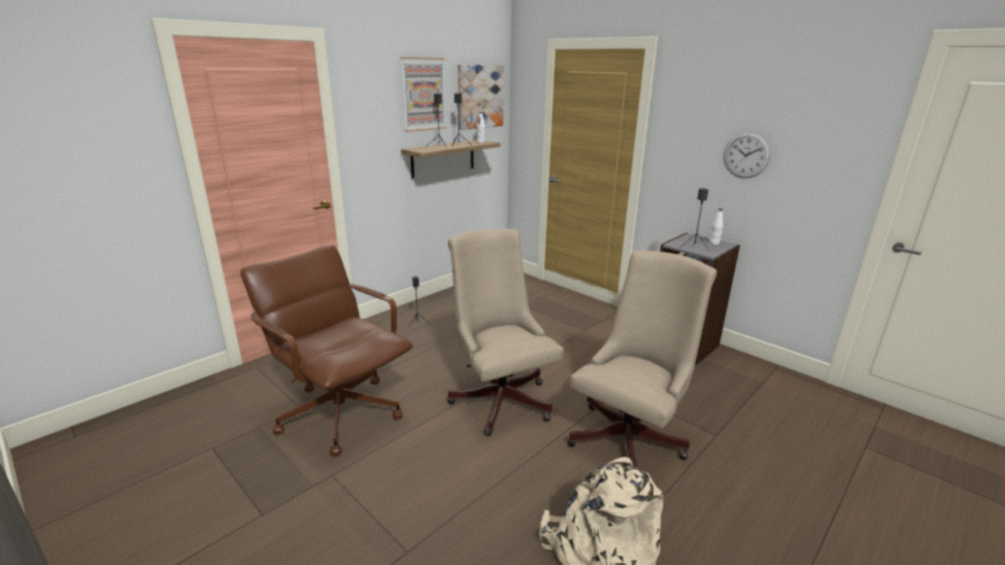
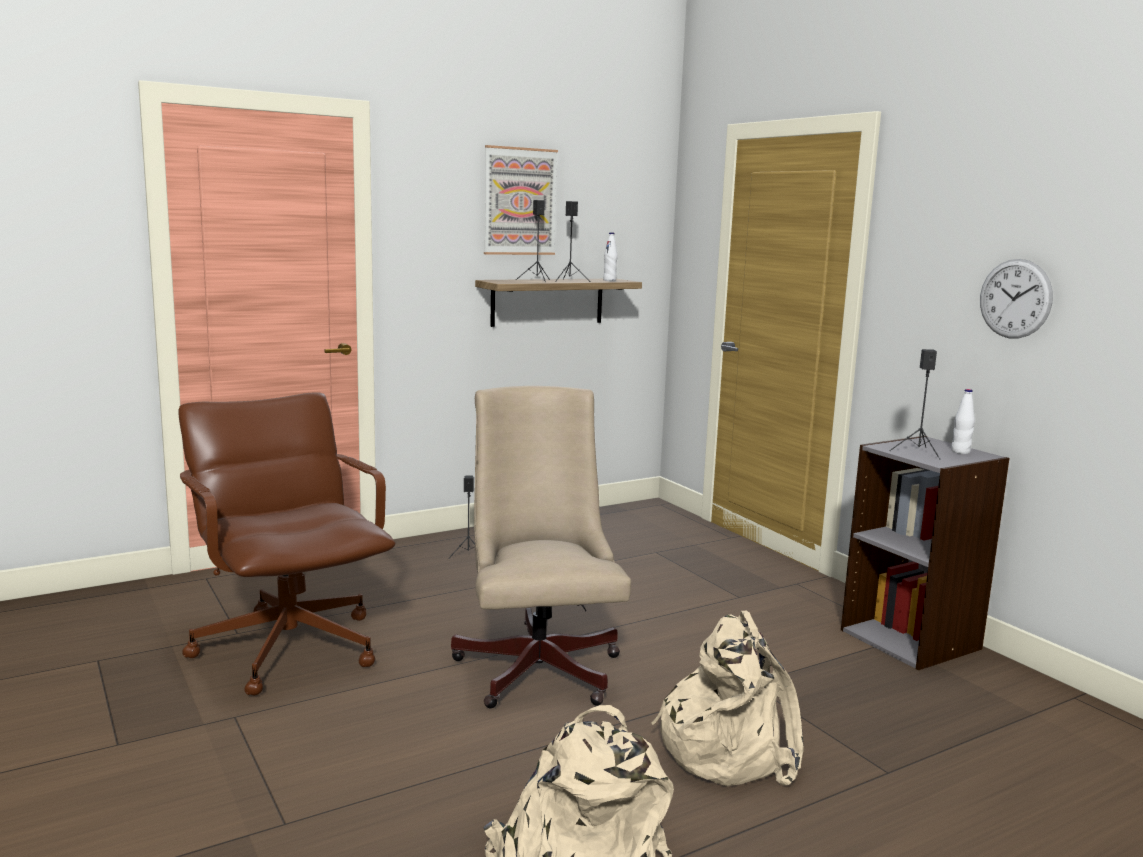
camera: 15 degrees right, 10 degrees down
(480, 96) = (618, 211): picture -> none
(630, 436) = (728, 748): beige office chair -> beige backpack

